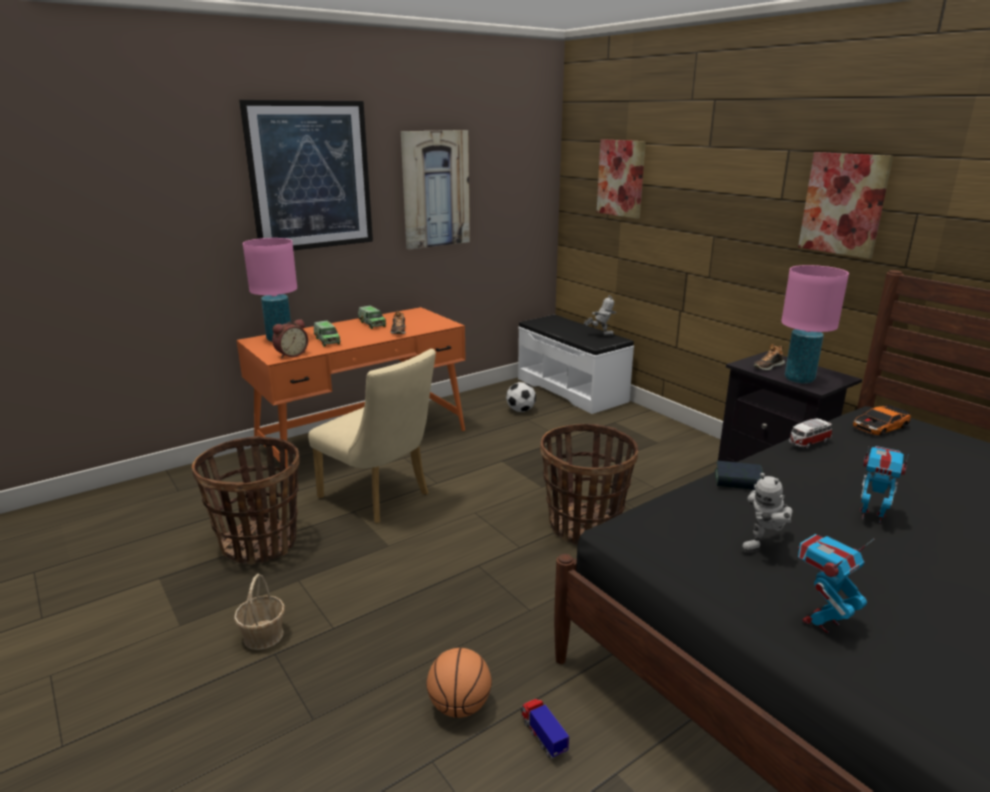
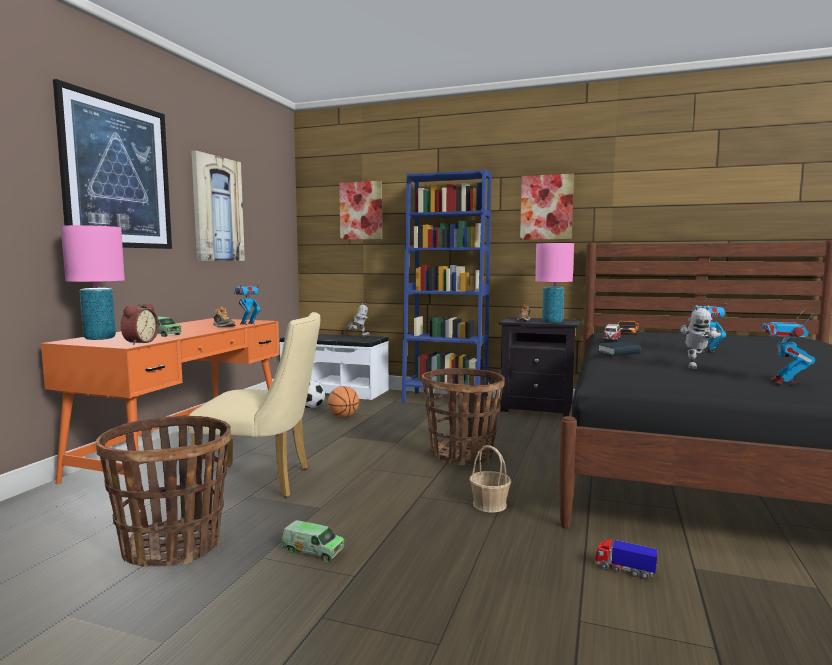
camera: 35 degrees left, 15 degrees down
(263, 635) = (288, 609): basket -> basket (489, 504)
(372, 324) = (185, 326): toy truck -> toy truck (313, 550)
(426, 329) = (248, 324): none -> toy robot
(459, 706) = (543, 579): basketball -> basketball (343, 417)
(672, 436) = (445, 400): none -> blue bookcase

